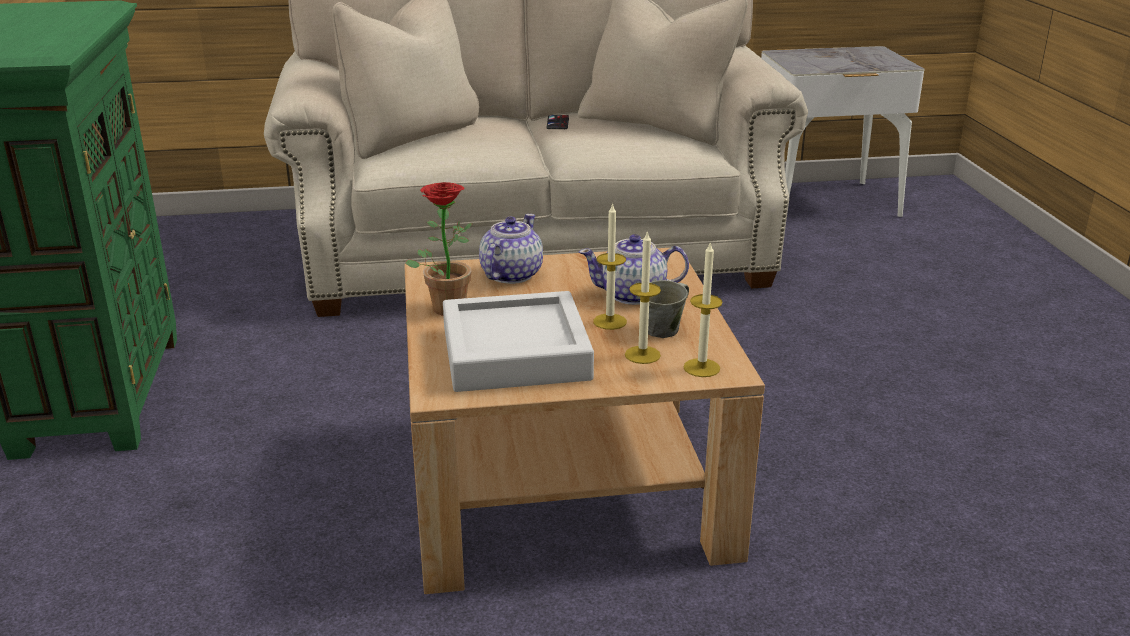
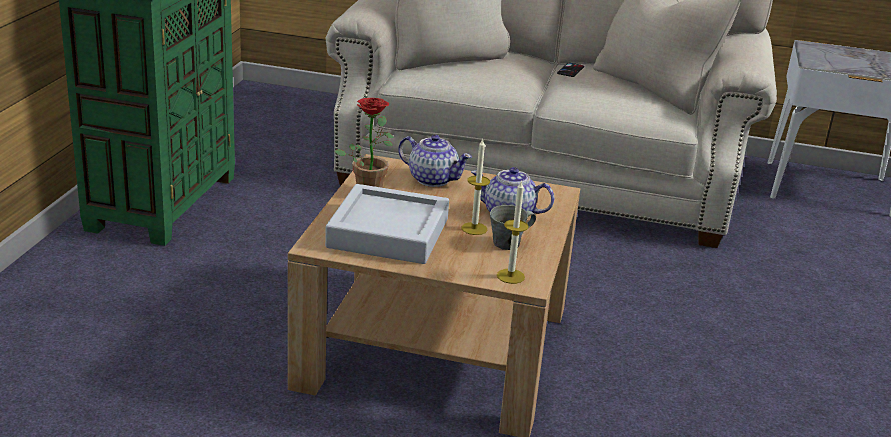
camera: 20 degrees right, 0 degrees up
(510, 275) = (432, 179): teapot -> teapot turned 75 degrees clockwise
(642, 355) = (476, 257): candle -> none

